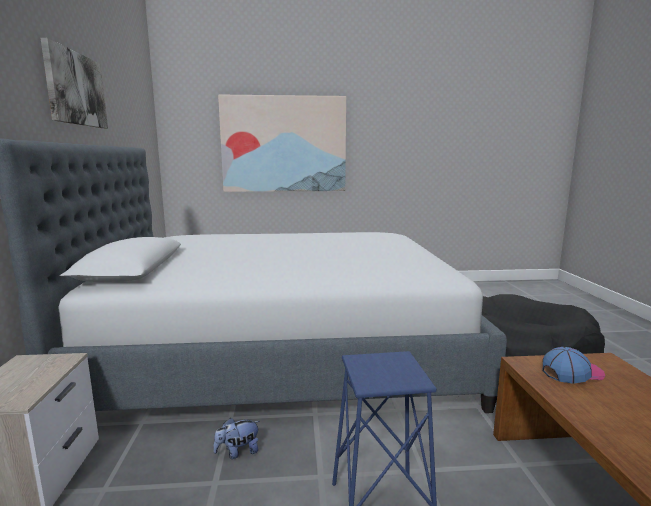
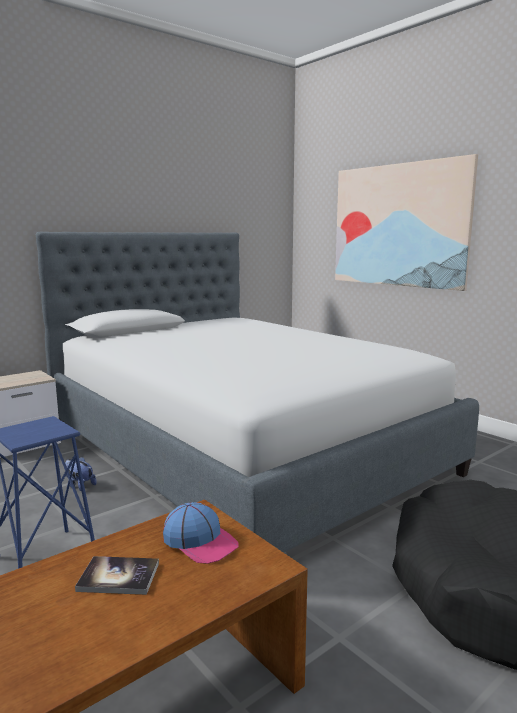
camera: 55 degrees right, 0 degrees up
(75, 89) = (147, 188): picture -> none
(622, 411) = (118, 577): none -> book

